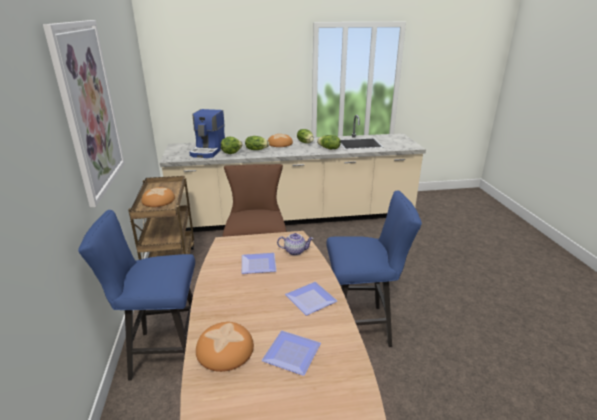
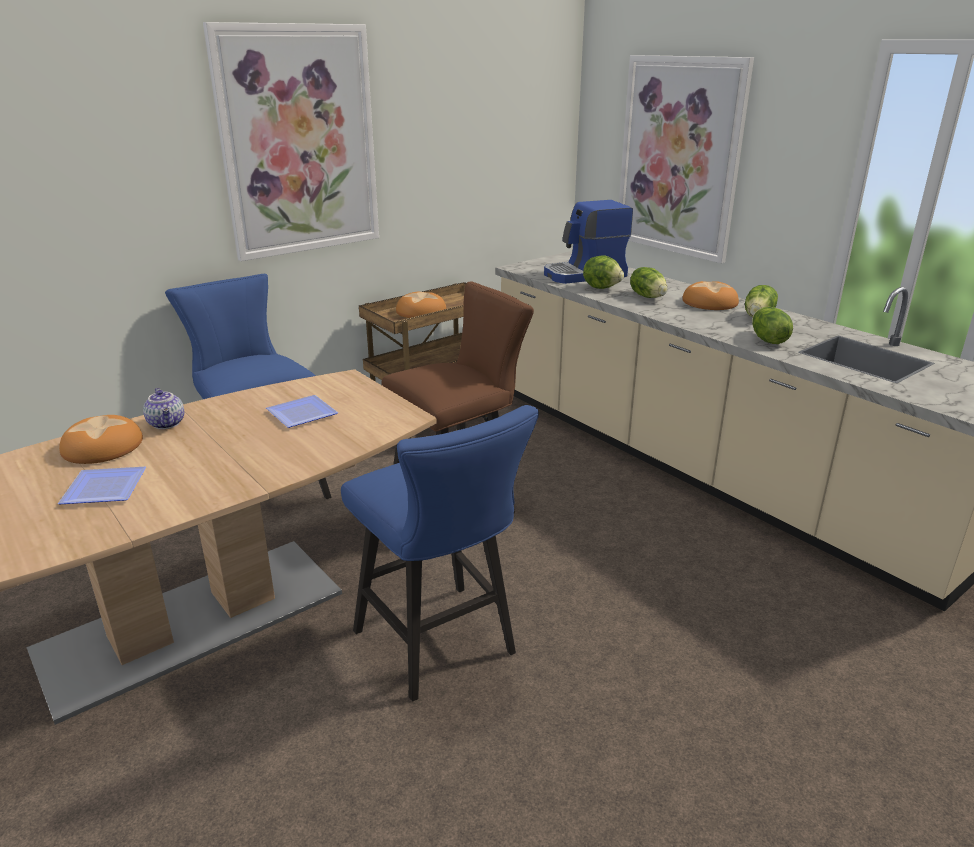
camera: 60 degrees right, 0 degrees up
(222, 81) = (679, 157): none -> picture
(295, 251) = (362, 428): teapot -> teapot (167, 423)
(311, 298) = (237, 471): plate -> none

